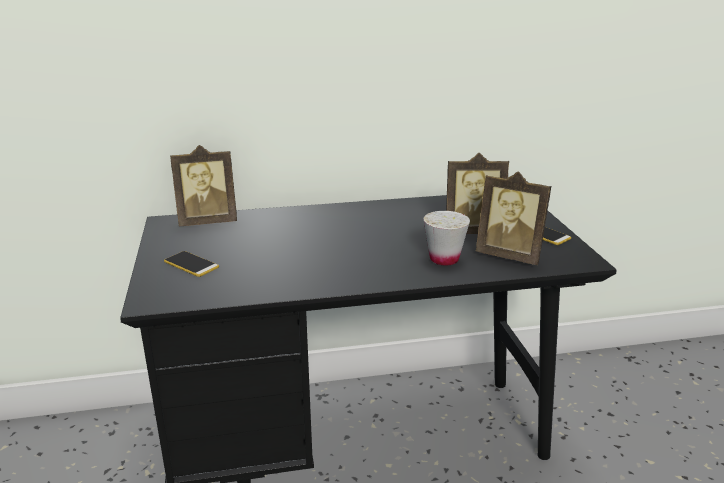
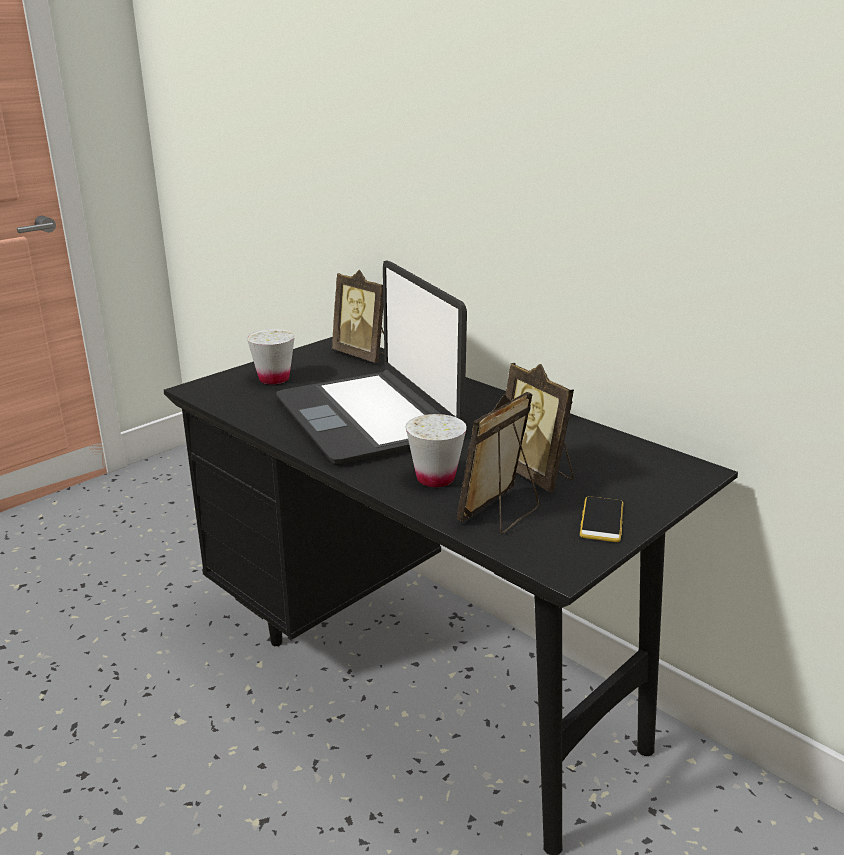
camera: 55 degrees right, 0 degrees up
(191, 264) = (274, 379): phone -> white cup
(323, 252) = (368, 418): none -> laptop
(510, 255) = (501, 513): picture frame -> picture frame turned 45 degrees clockwise

